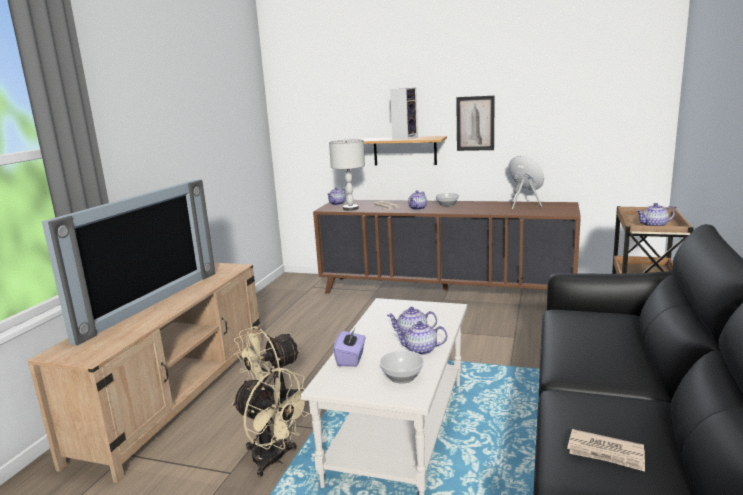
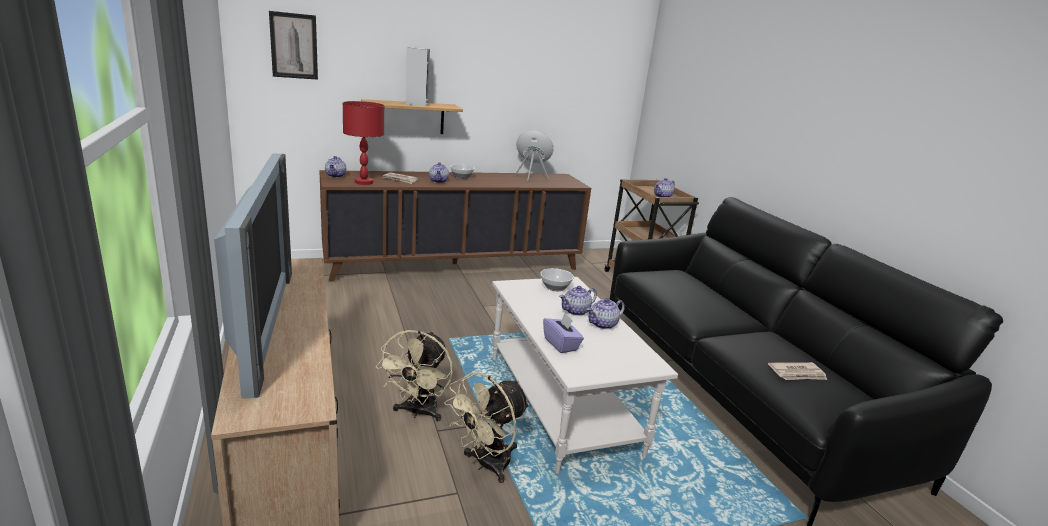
camera: 40 degrees left, 5 degrees up
(275, 460) = (486, 465): beige fan -> beige fan turned 135 degrees clockwise
(351, 208) = (364, 182): grey table lamp -> red table lamp
(403, 377) = (624, 351): bowl -> bowl (556, 287)
(475, 123) = (484, 94): picture -> picture (294, 46)

